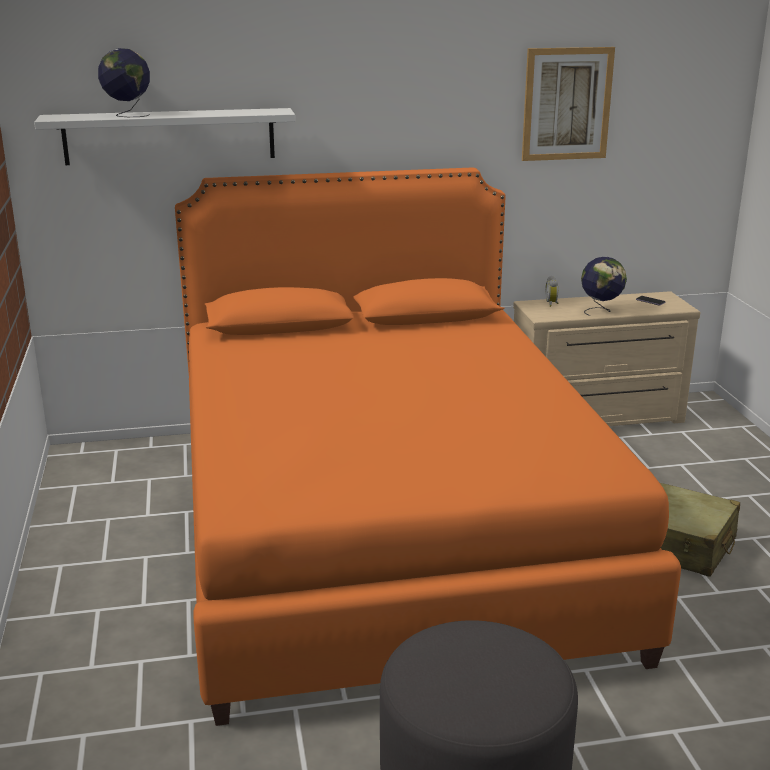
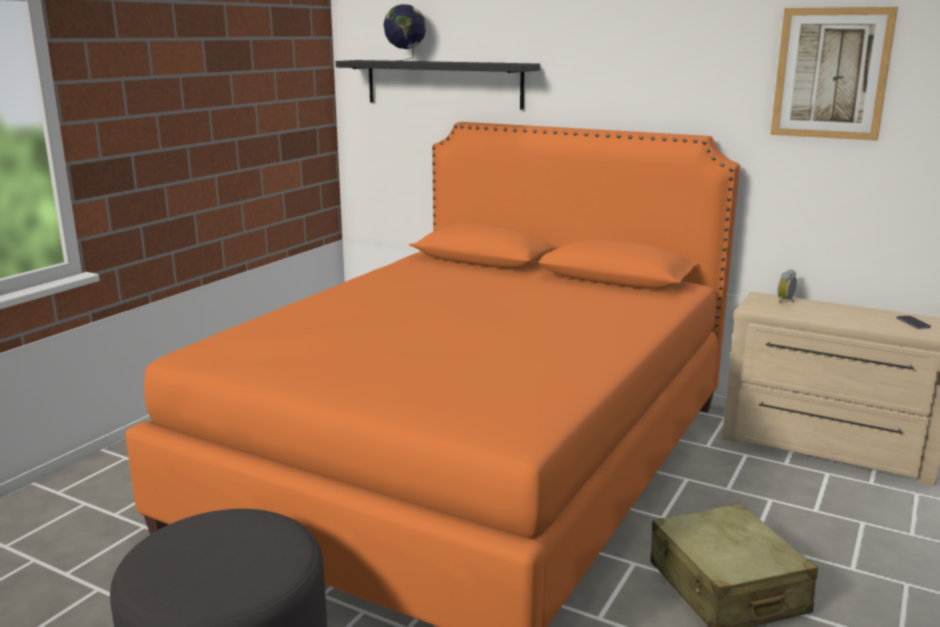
camera: 40 degrees right, 5 degrees down
(169, 136) = (443, 83): white shelf -> black shelf
(601, 311) = (830, 318): globe -> none

